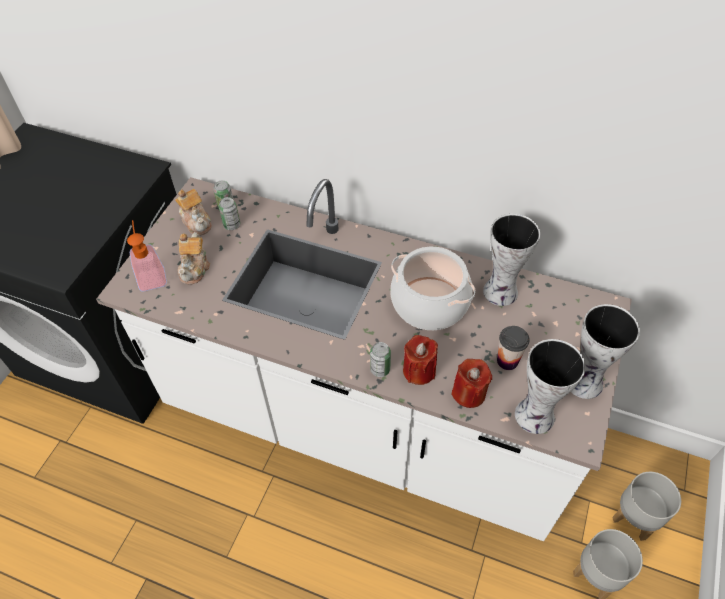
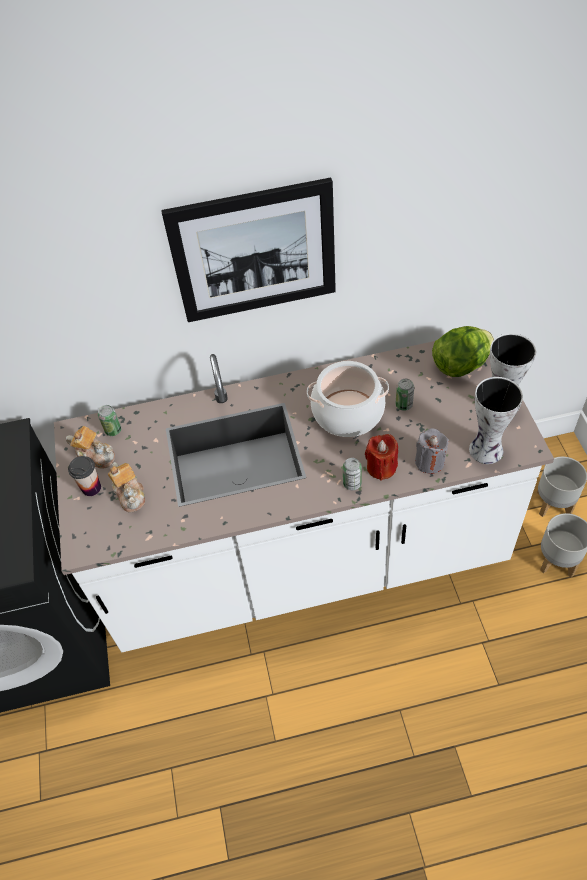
camera: 30 degrees left, 0 degrees up
(151, 275) = (95, 522): soap dispenser -> none
(232, 225) = (131, 442): can -> can (404, 405)
(398, 95) = (254, 252): none -> picture
(469, 393) = (429, 462): red candle -> grey candle
(499, 293) = (392, 376): vase -> none
(507, 361) = (437, 423): cup -> cup (91, 488)
(576, 319) = (460, 365): none -> lettuce

